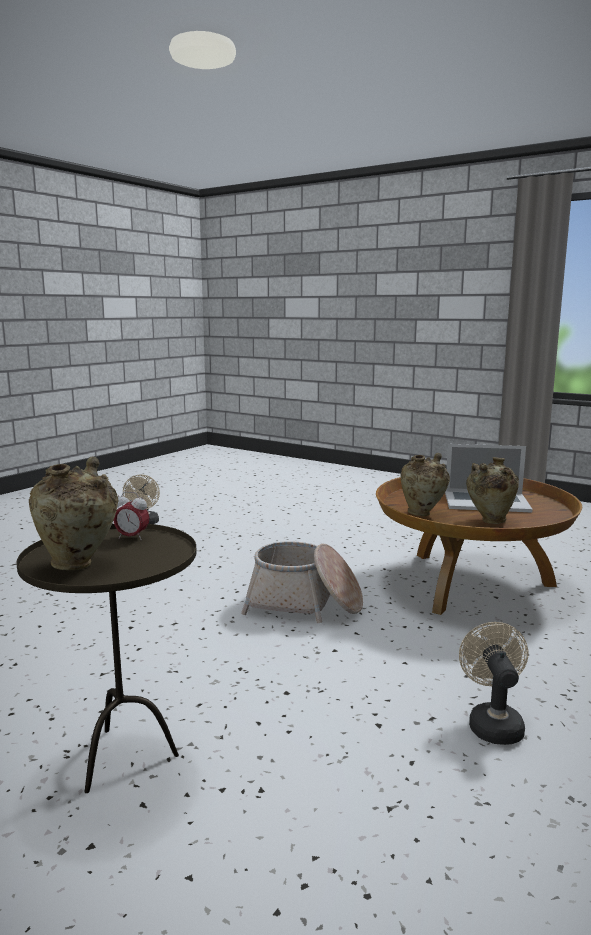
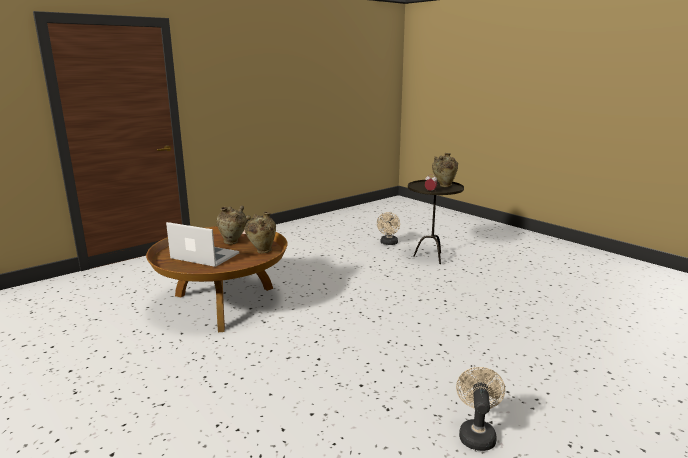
camera: 165 degrees left, 5 degrees up
(304, 604) = (340, 302): basket -> none
(492, 723) = (303, 252): beige fan -> beige fan (388, 243)

